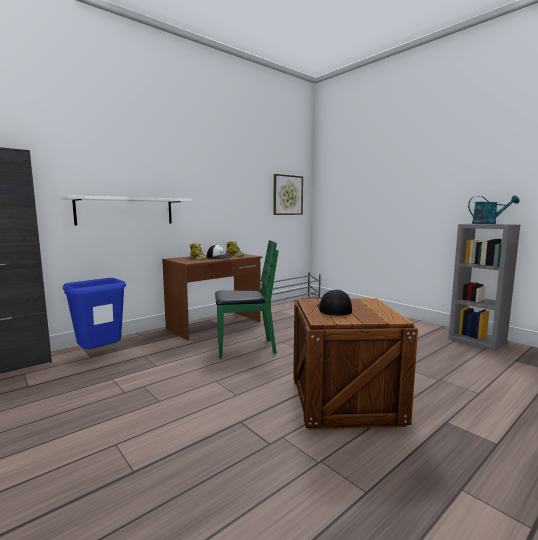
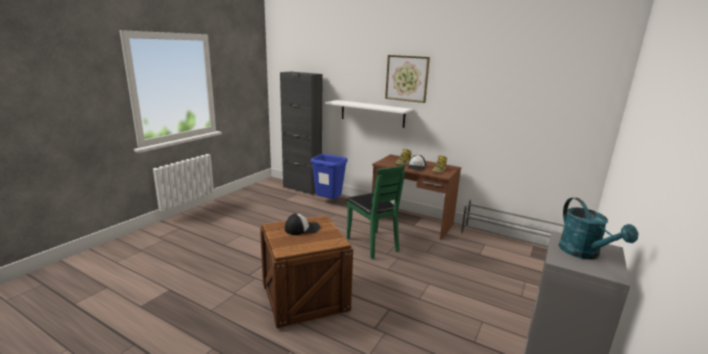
camera: 70 degrees right, 10 degrees up
(287, 195) = (561, 116): picture -> picture (407, 78)

